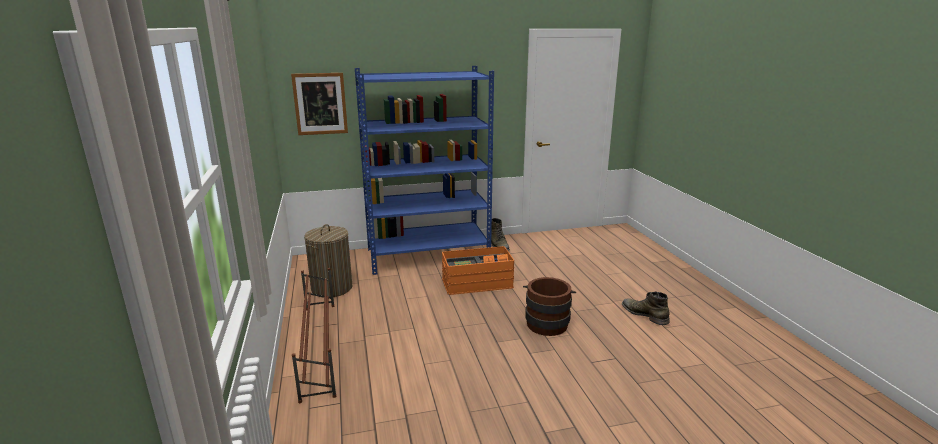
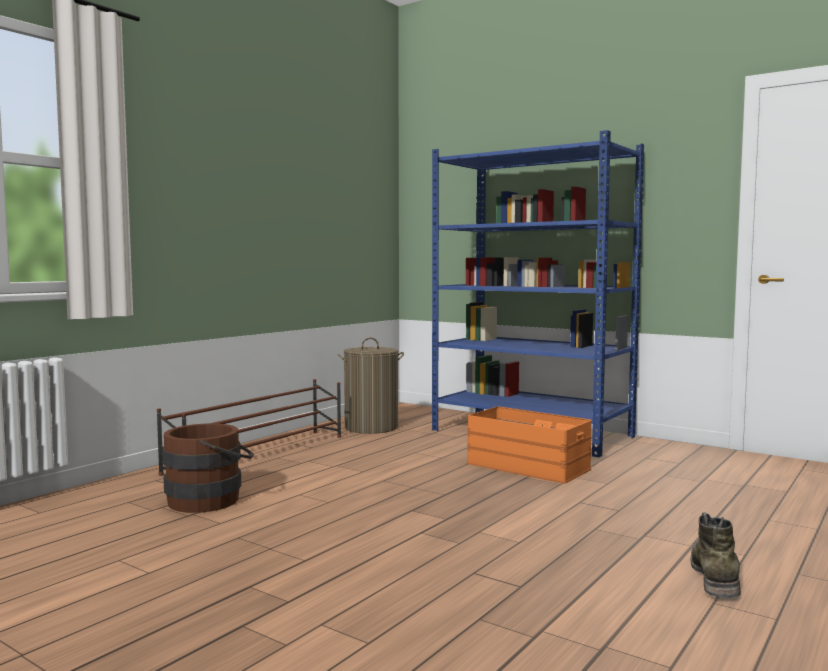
camera: 50 degrees right, 15 degrees down
(320, 104) = (444, 208): picture -> none
(498, 245) = (654, 448): green boot -> none
(547, 322) = (521, 521): brown bucket -> brown bucket (211, 500)

